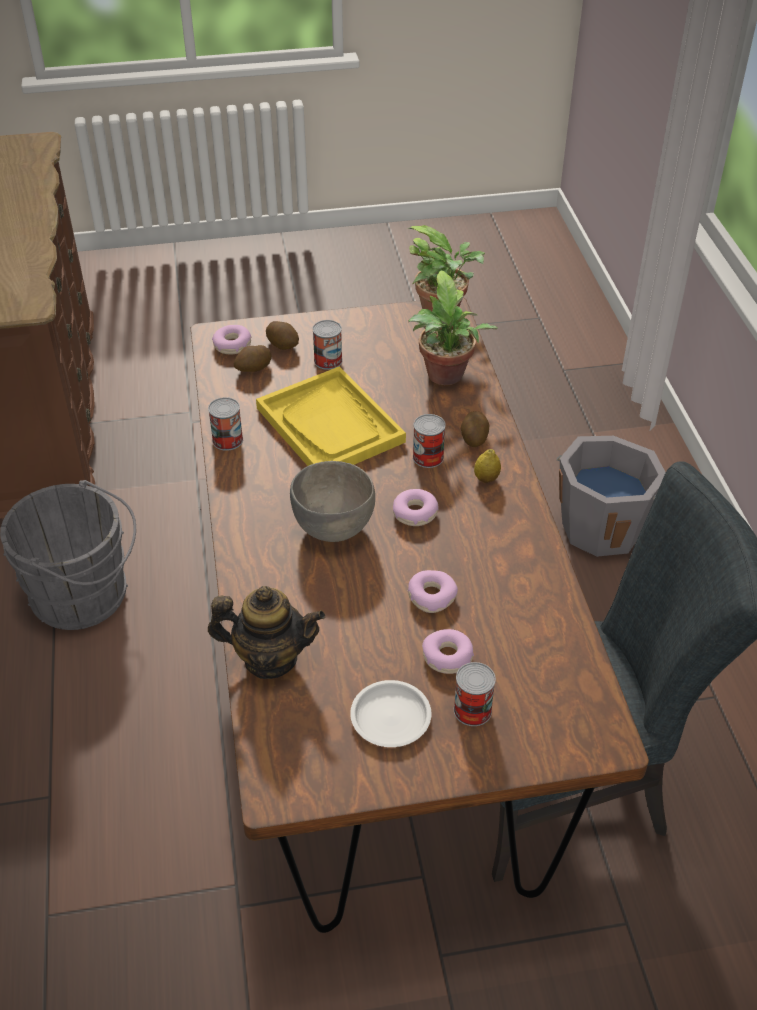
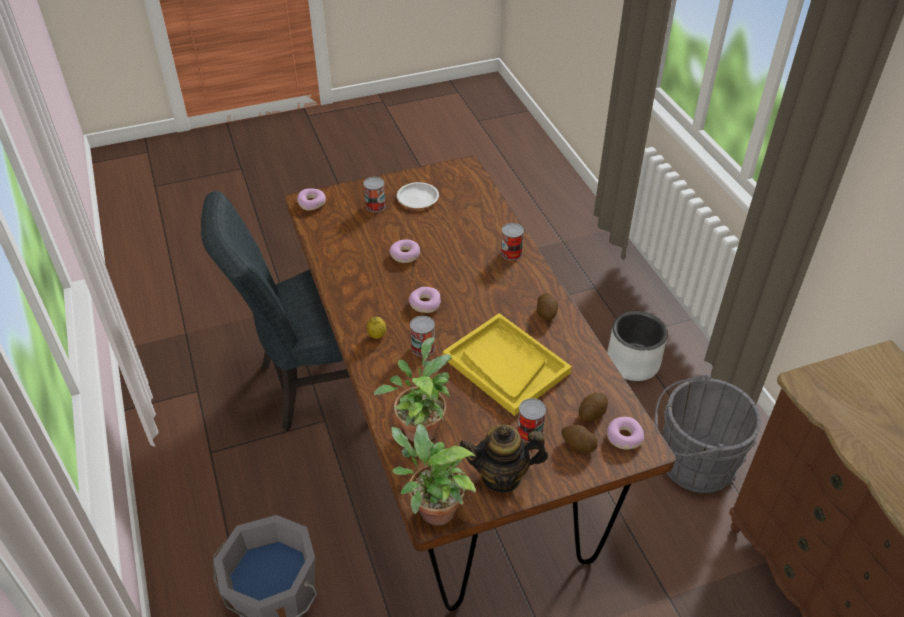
camera: 170 degrees right, 0 degrees up
(72, 746) = (633, 362): none -> grey planter
(227, 440) = (579, 342): can -> can (511, 253)
(270, 658) = (490, 215): teapot -> teapot (502, 476)
(334, 528) = (477, 287): grey bowl -> none
(447, 657) = (391, 226): donut -> donut (311, 203)
(474, 438) = (389, 369): potato -> potato (546, 313)

